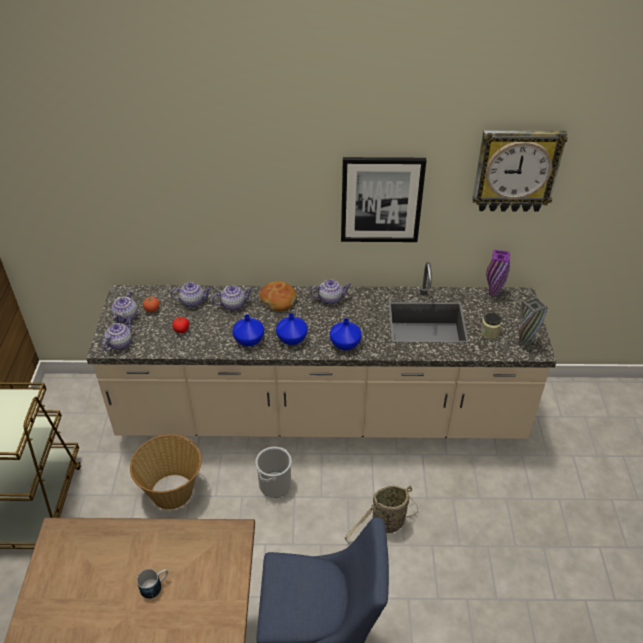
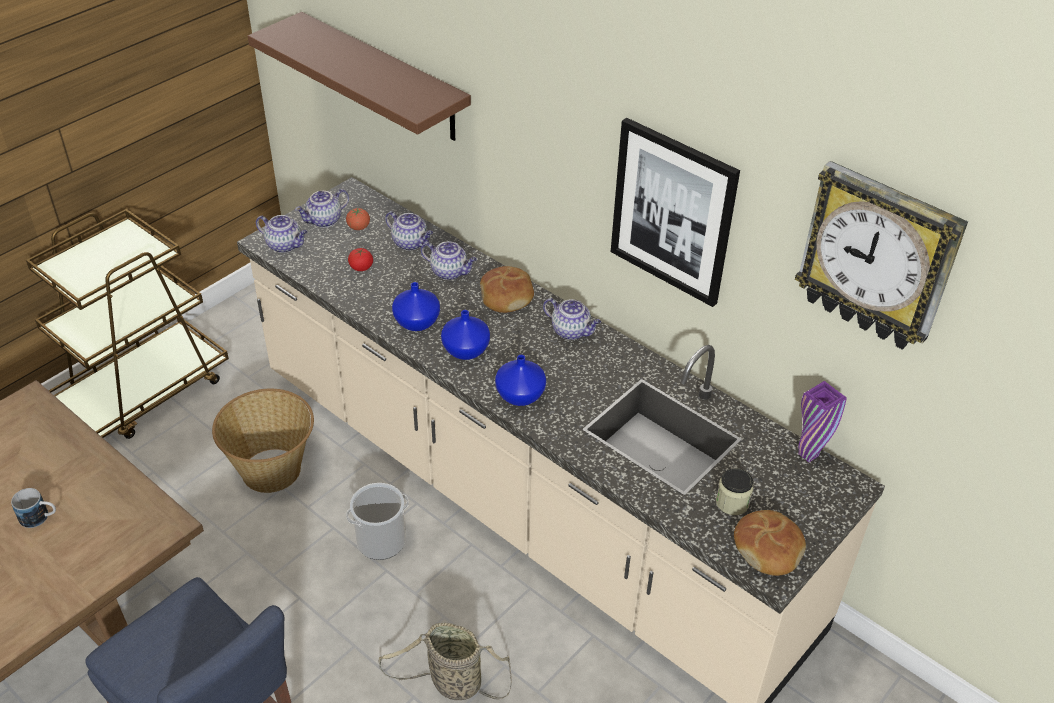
camera: 40 degrees right, 0 degrees up
(120, 343) = (285, 245): teapot -> teapot turned 45 degrees clockwise
(132, 205) = (383, 77): none -> brown shelf
(525, 342) = (768, 548): grey vase -> bread

